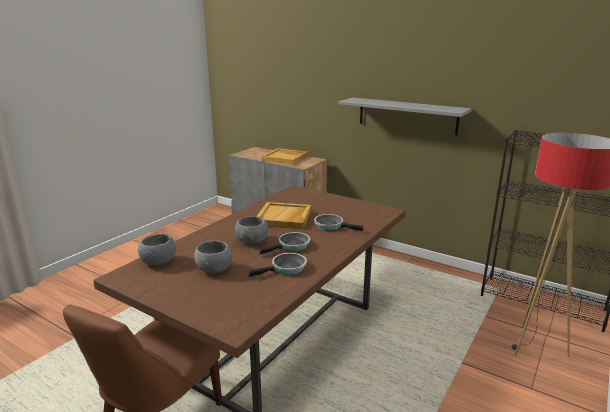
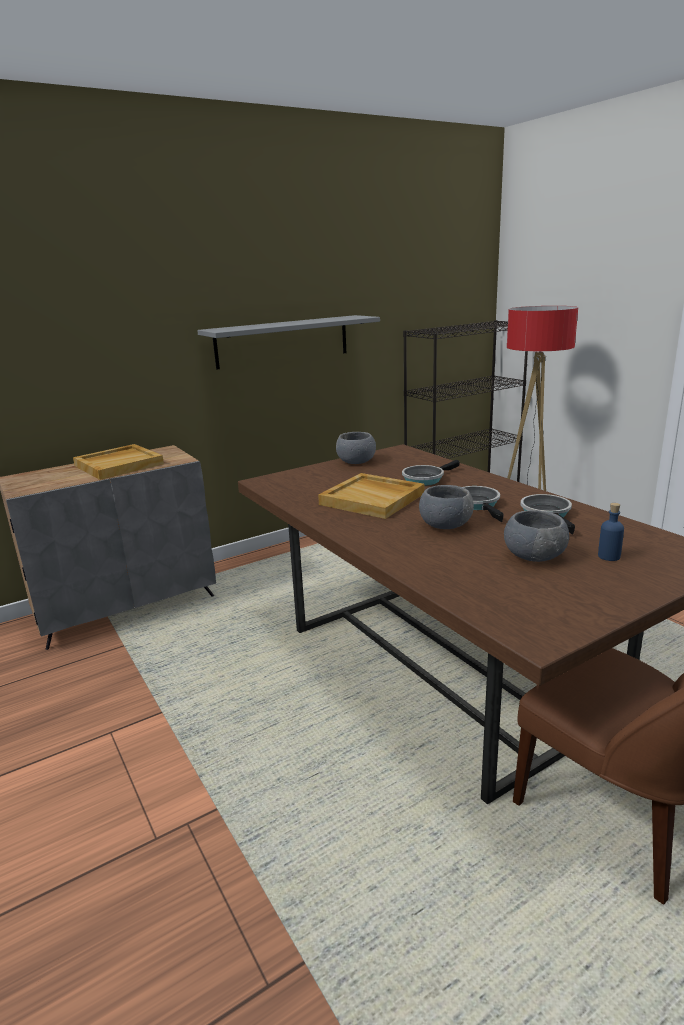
camera: 65 degrees left, 0 degrees up
(158, 261) = (488, 598): grey bowl -> grey bowl (356, 462)
(221, 291) = (609, 556): none -> blue bottle

